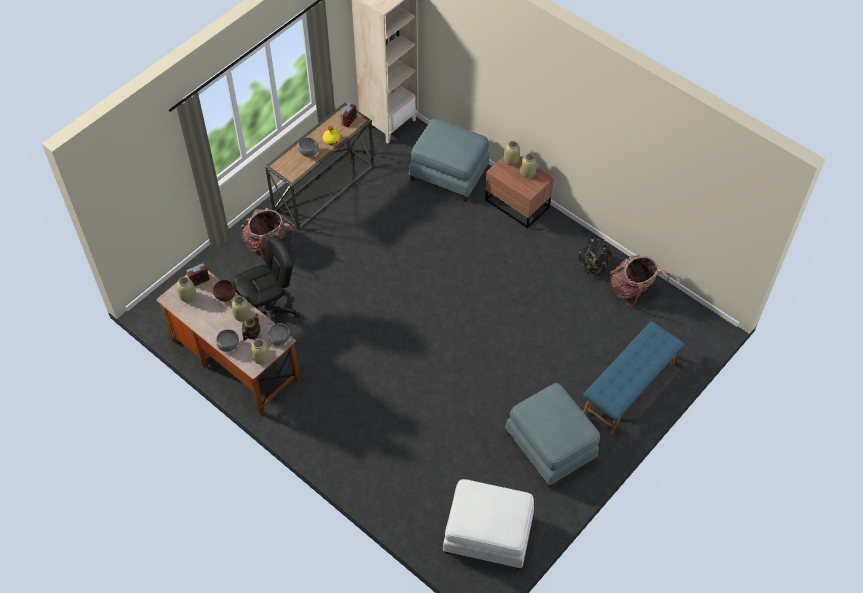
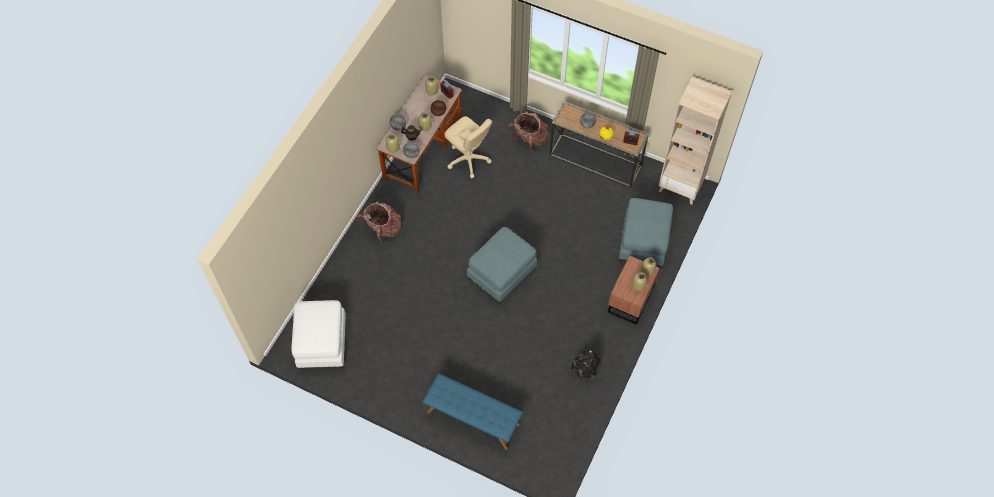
camera: 75 degrees right, 5 degrees up
(270, 314) = (468, 159): black office chair -> beige office chair
(551, 446) = (405, 370): blue ottoman -> blue ottoman (502, 274)
(632, 290) = (571, 405): backpack -> backpack (383, 229)

